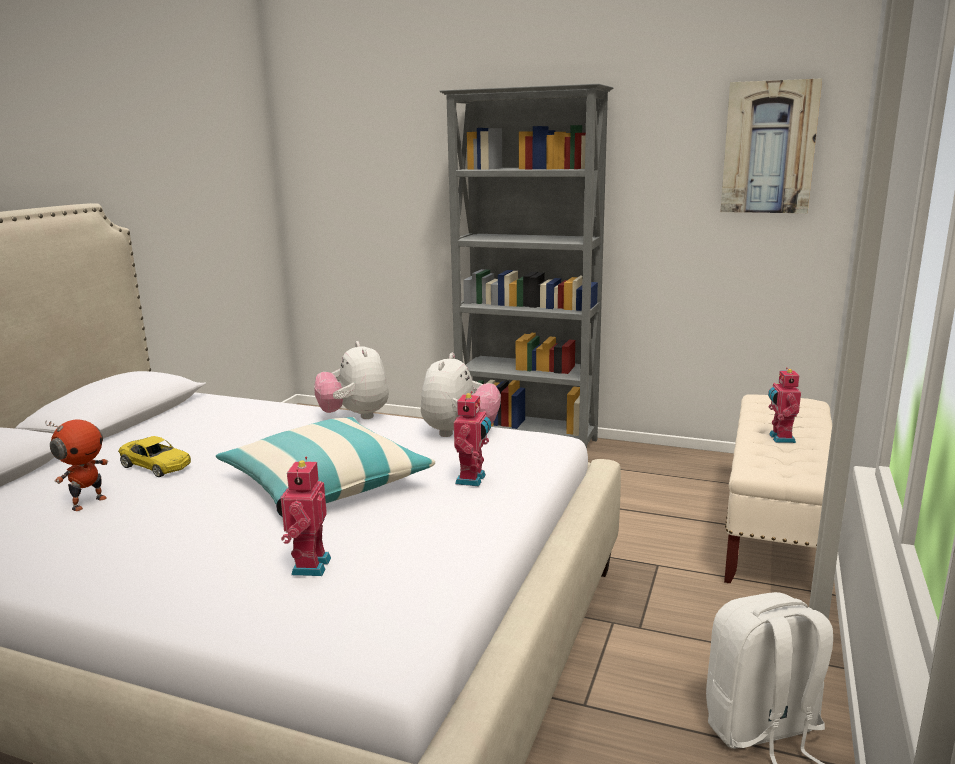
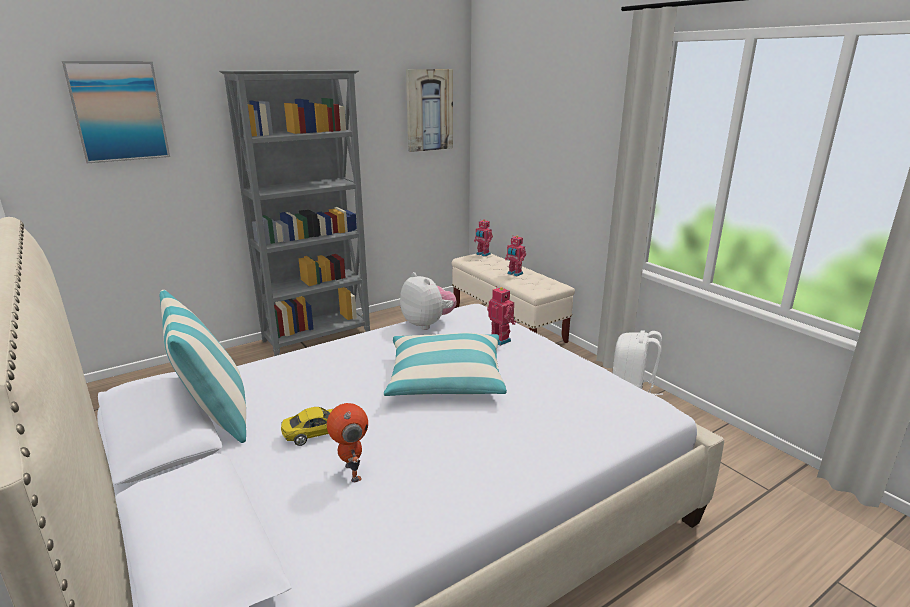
camera: 55 degrees left, 5 degrees up
(155, 424) = (215, 416): none -> pillow
(308, 566) = (560, 407): toy robot -> toy robot (482, 254)
(355, 416) = (345, 343): plush toy -> none
(370, 138) = (119, 111): none -> picture

